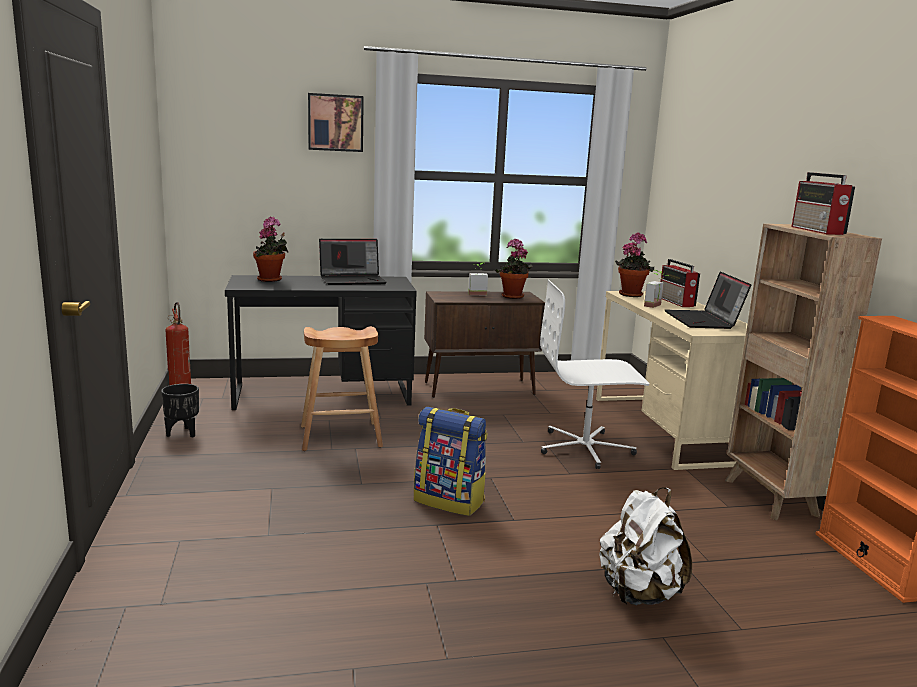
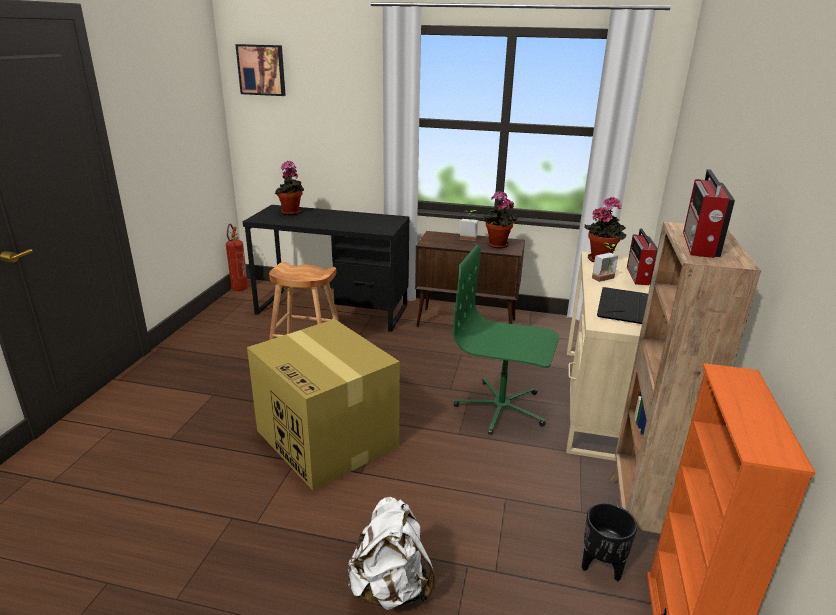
camera: 25 degrees right, 10 degrees up
(183, 433) = (203, 330): black planter -> black planter (602, 566)
(335, 123) = (354, 74): picture -> picture (262, 70)
(353, 280) = (357, 218): laptop -> none
(450, 501) = (328, 439): backpack -> cardboard box
(585, 448) = (501, 408): white office chair -> green office chair

